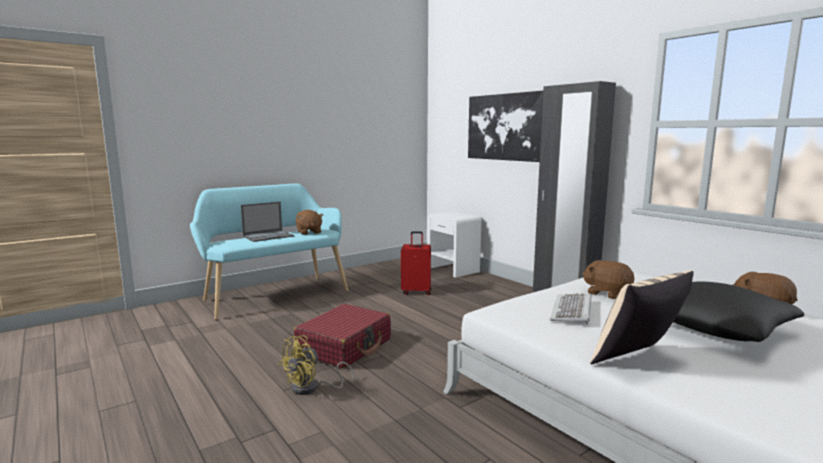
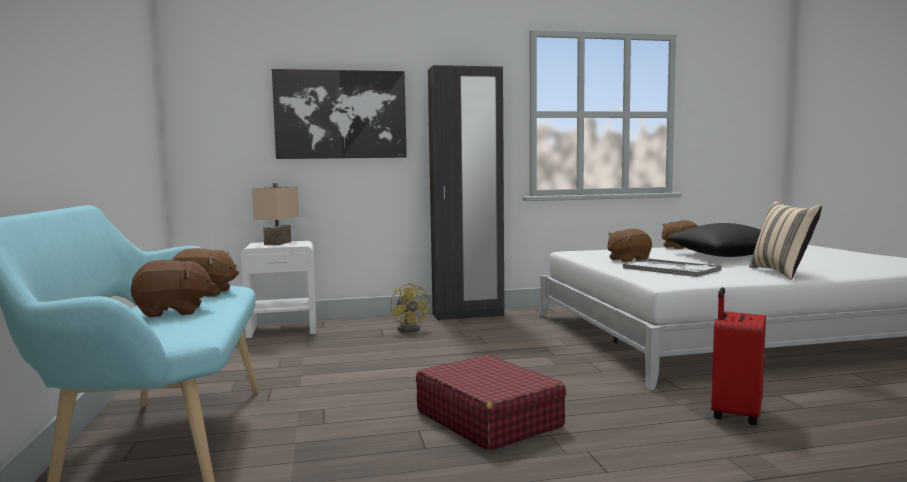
camera: 65 degrees left, 5 degrees down
(268, 236) = (173, 312): laptop -> brown plush toy
(311, 388) = (609, 452): yellow fan -> yellow fan (411, 328)
(416, 292) = (335, 357): red suitcase -> red suitcase (734, 414)
(457, 214) = (279, 243): none -> beige table lamp
(572, 311) = (672, 269): keyboard -> tray

